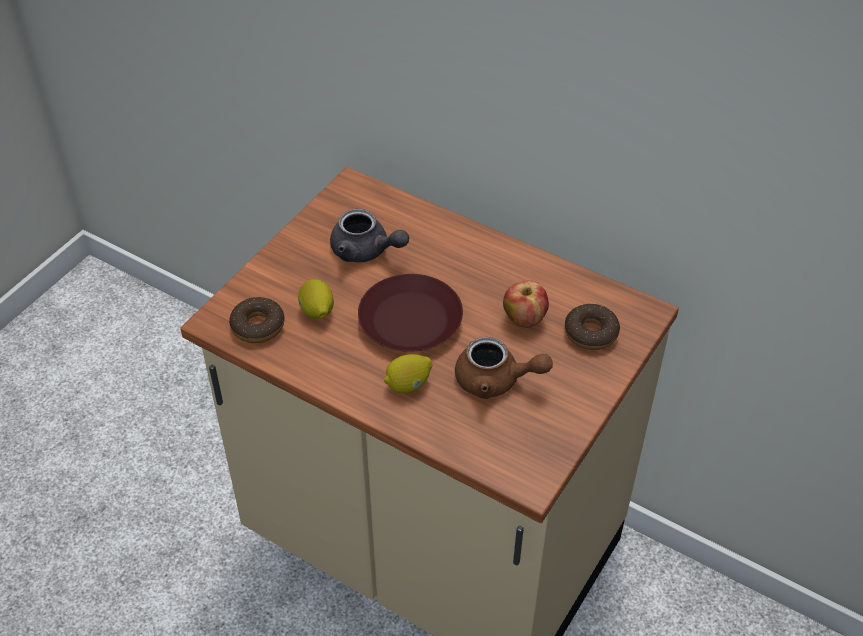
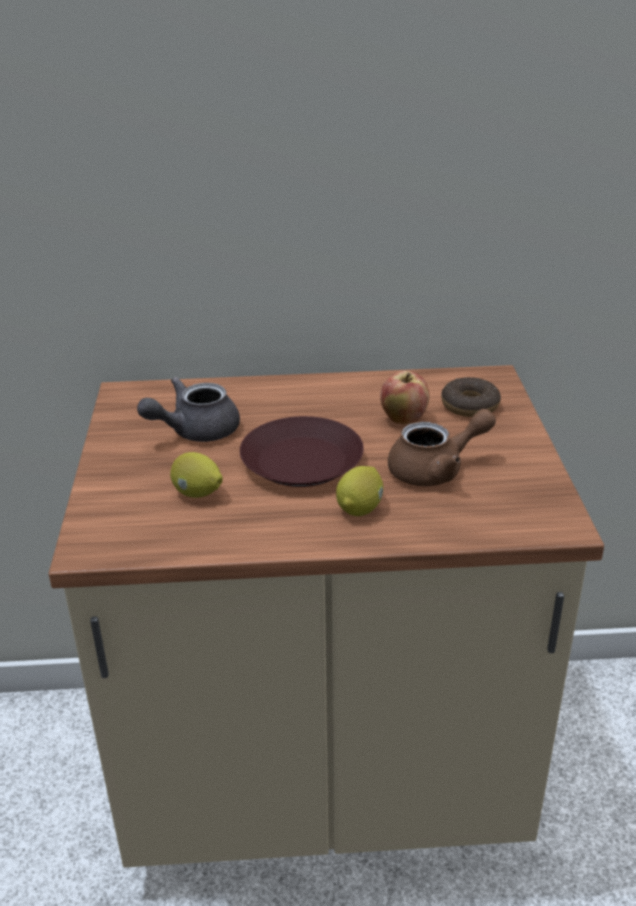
camera: 35 degrees left, 15 degrees down
(258, 326) = (144, 531): donut -> none
(366, 251) = (195, 431): grey teapot -> grey teapot turned 150 degrees clockwise

